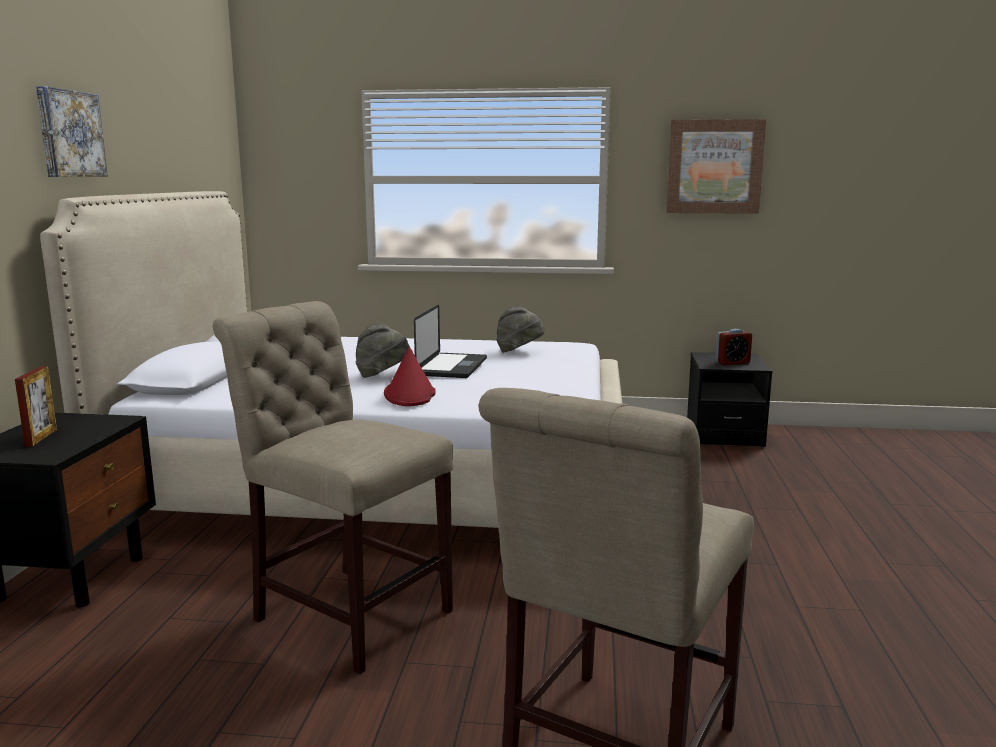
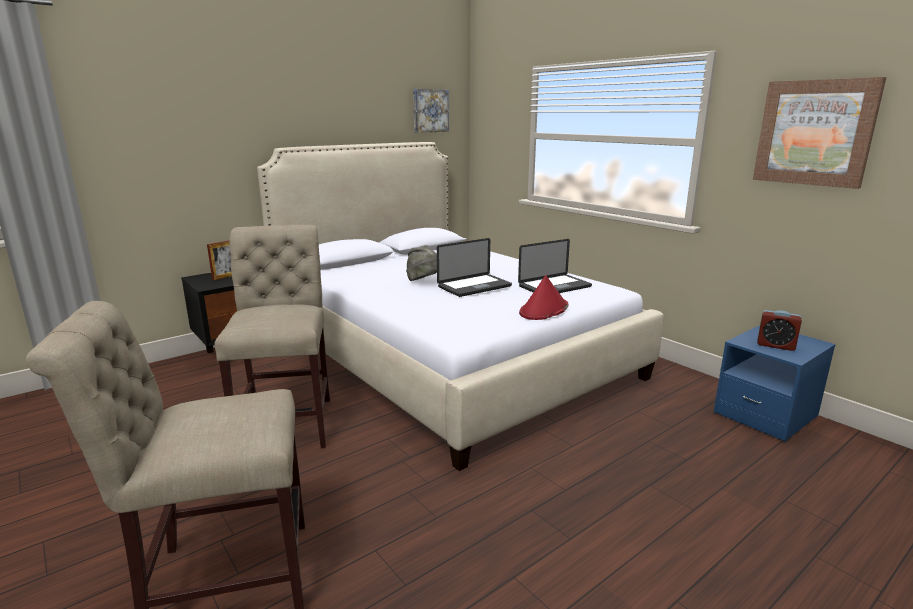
camera: 45 degrees right, 5 degrees up
(69, 134) = (293, 110): picture -> picture (430, 111)
(410, 394) = (403, 299): red hat -> red hat (544, 310)
(519, 352) = (554, 286): grey hat -> laptop
(724, 434) = (765, 415): black nightstand -> blue nightstand

